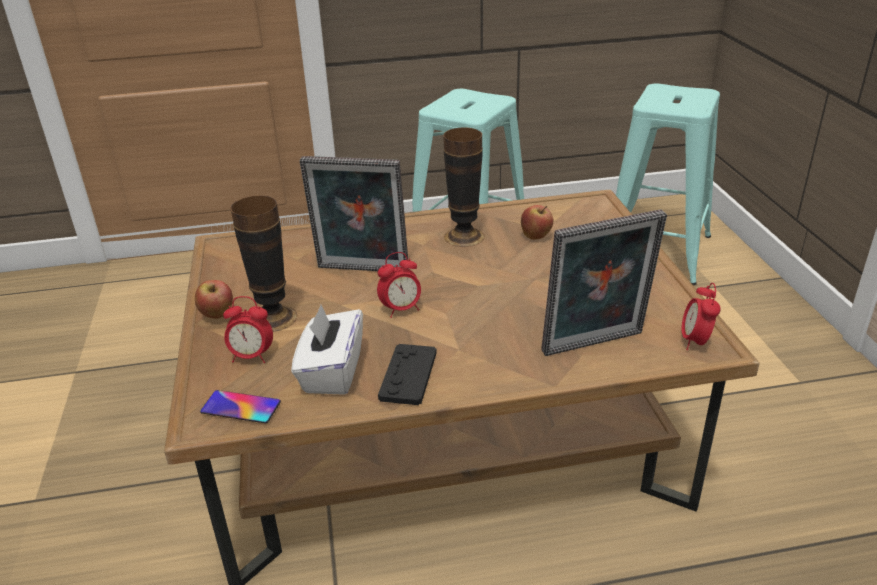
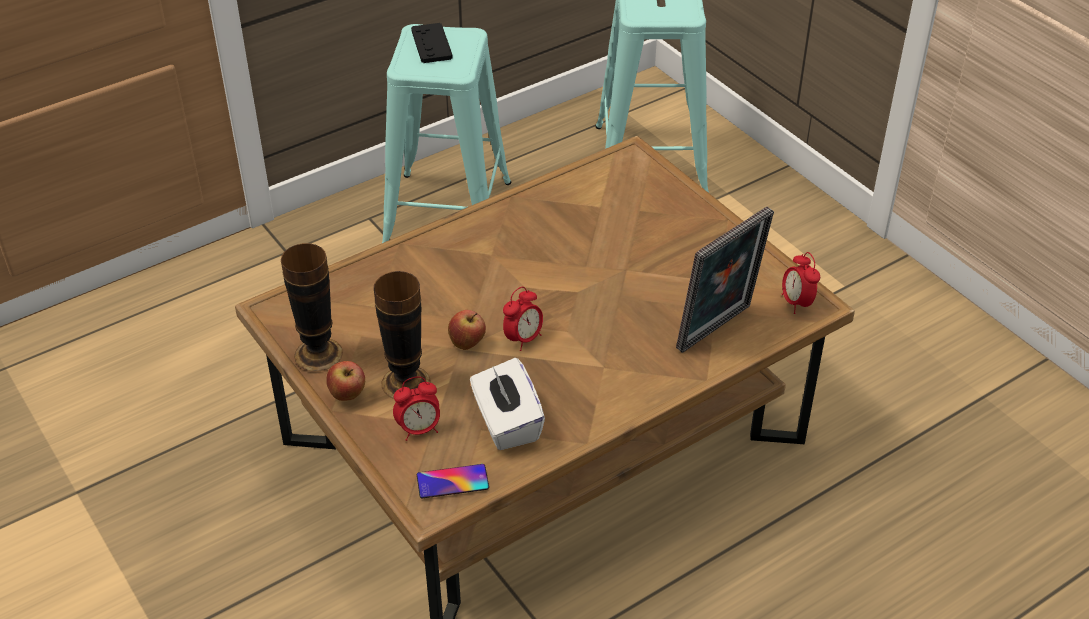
camera: 25 degrees left, 10 degrees up
(361, 271) = (453, 304): picture frame -> none
(408, 375) = (578, 406): black game controller -> black game controller (431, 44)
(464, 237) = (527, 234): vase -> vase (318, 354)
(536, 236) = (598, 217): apple -> apple (467, 343)

